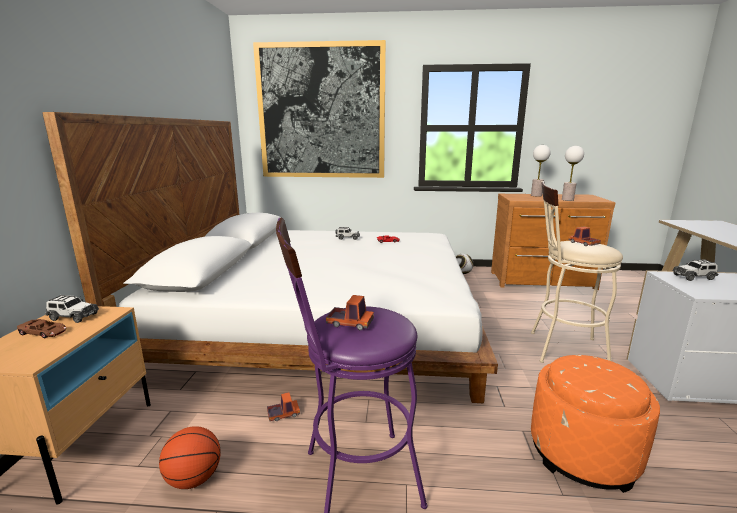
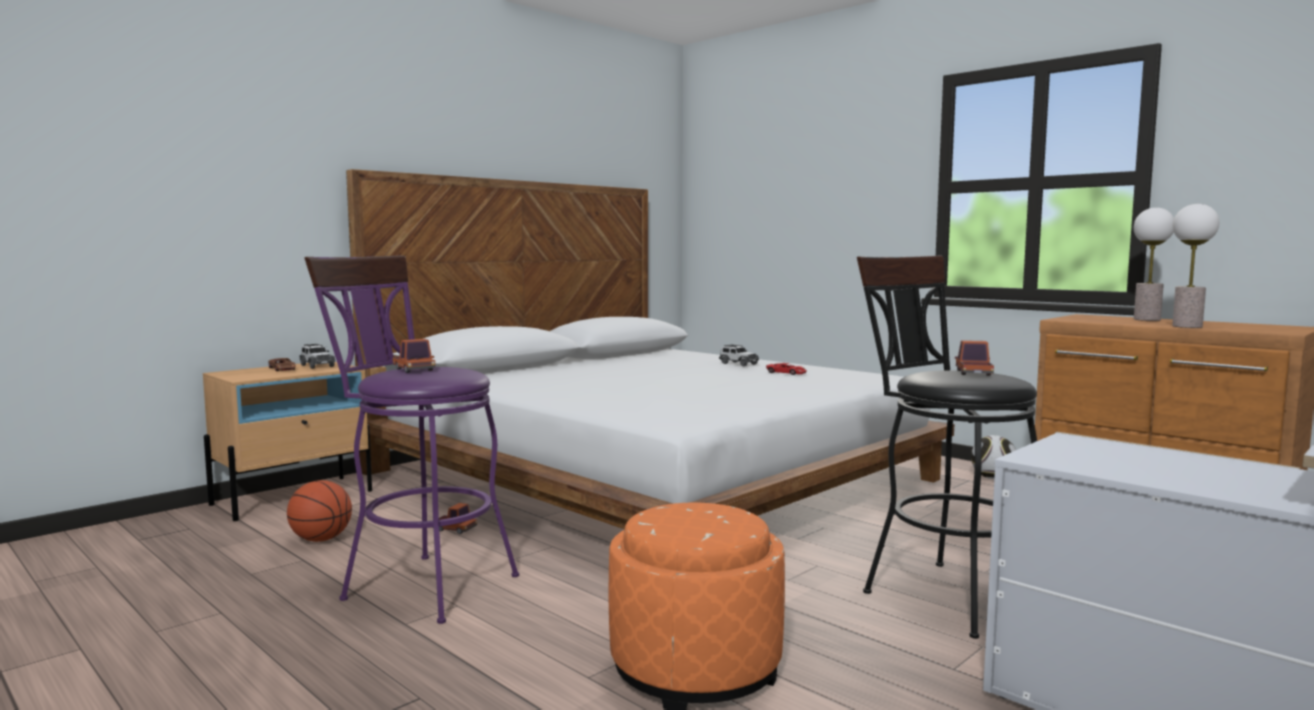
camera: 40 degrees right, 10 degrees down
(322, 112) = (786, 171): picture -> none
(560, 349) = (941, 592): beige stool -> black stool
(694, 277) = (1123, 449): toy car -> none

